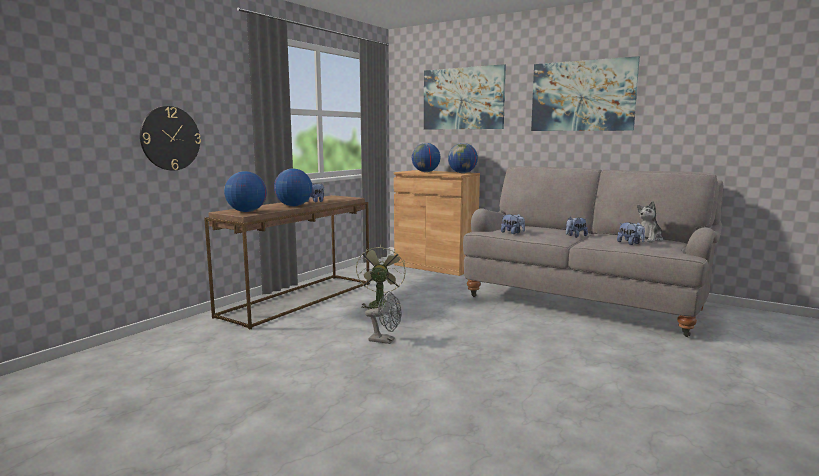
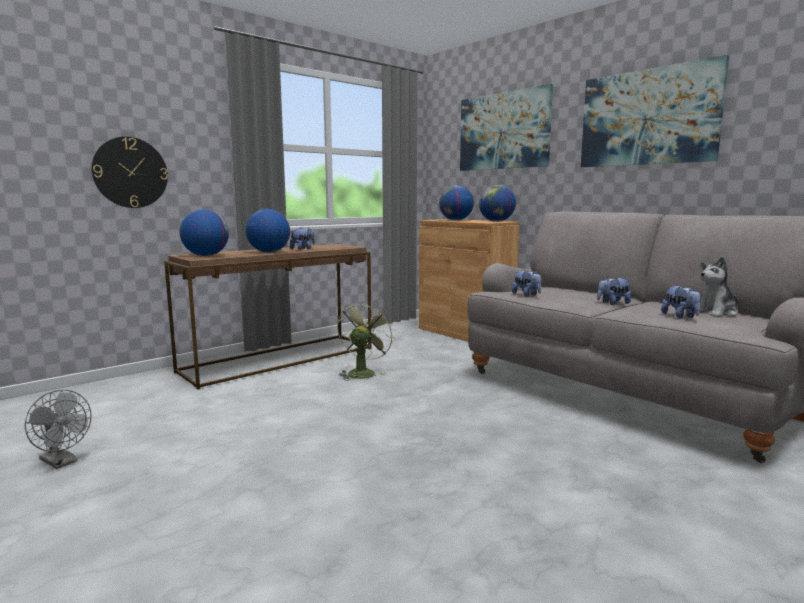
camera: 15 degrees right, 0 degrees up
(385, 341) = (329, 419): grey fan -> grey fan (62, 462)

